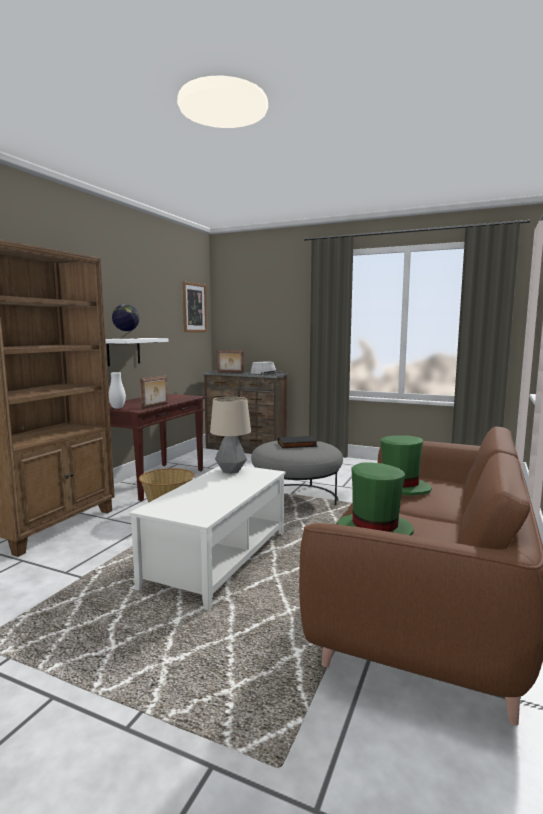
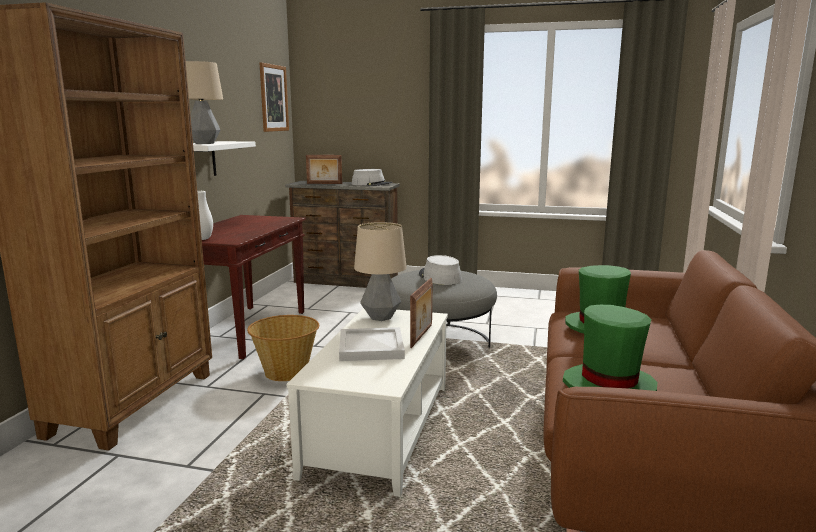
camera: 10 degrees left, 5 degrees up
(126, 338) = (204, 143): globe -> table lamp
(155, 406) = (252, 234): picture frame -> picture frame (422, 336)
(209, 492) = (372, 347): none -> white tray
(297, 445) = (439, 277): black book -> grey hat

